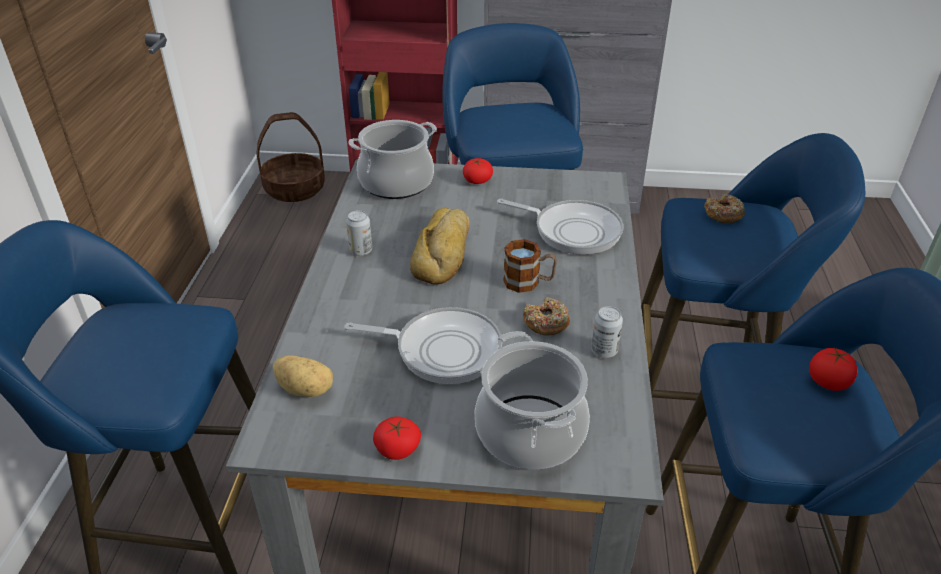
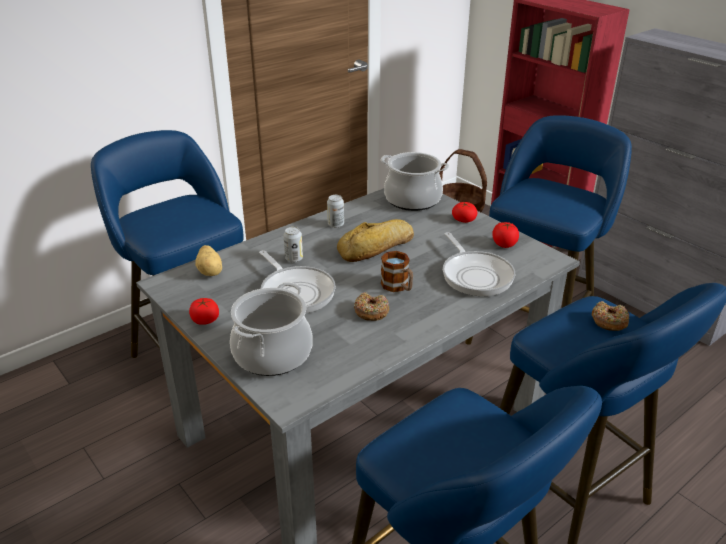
camera: 45 degrees right, 5 degrees down
(604, 351) = (378, 344): can -> can (294, 259)
(828, 382) = (492, 451): tomato -> tomato (504, 244)

